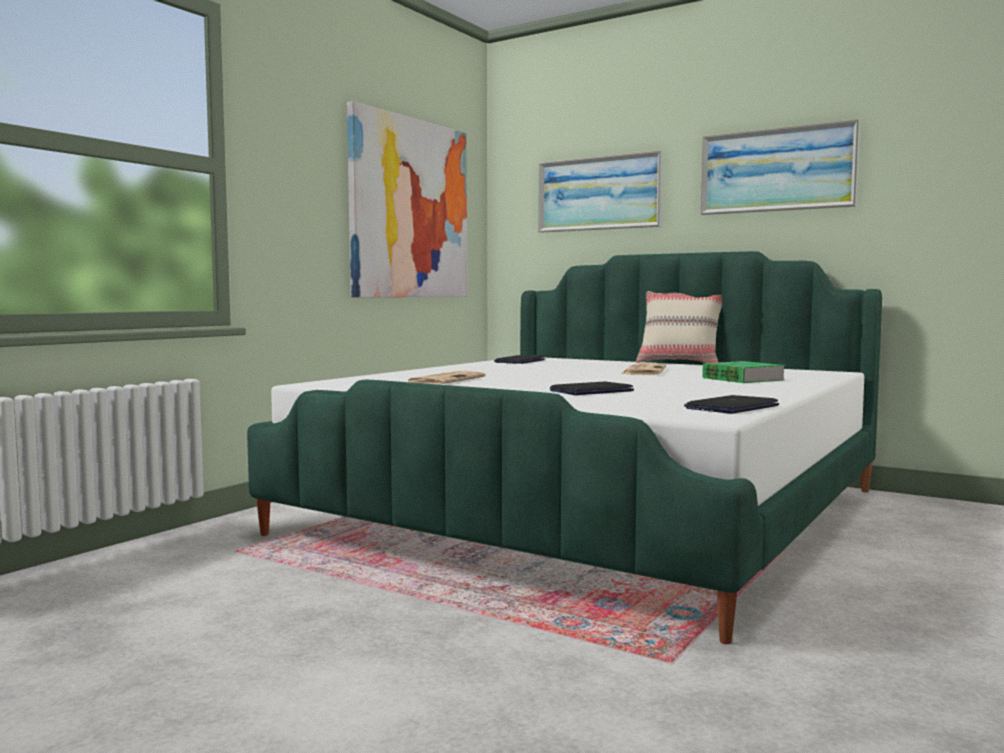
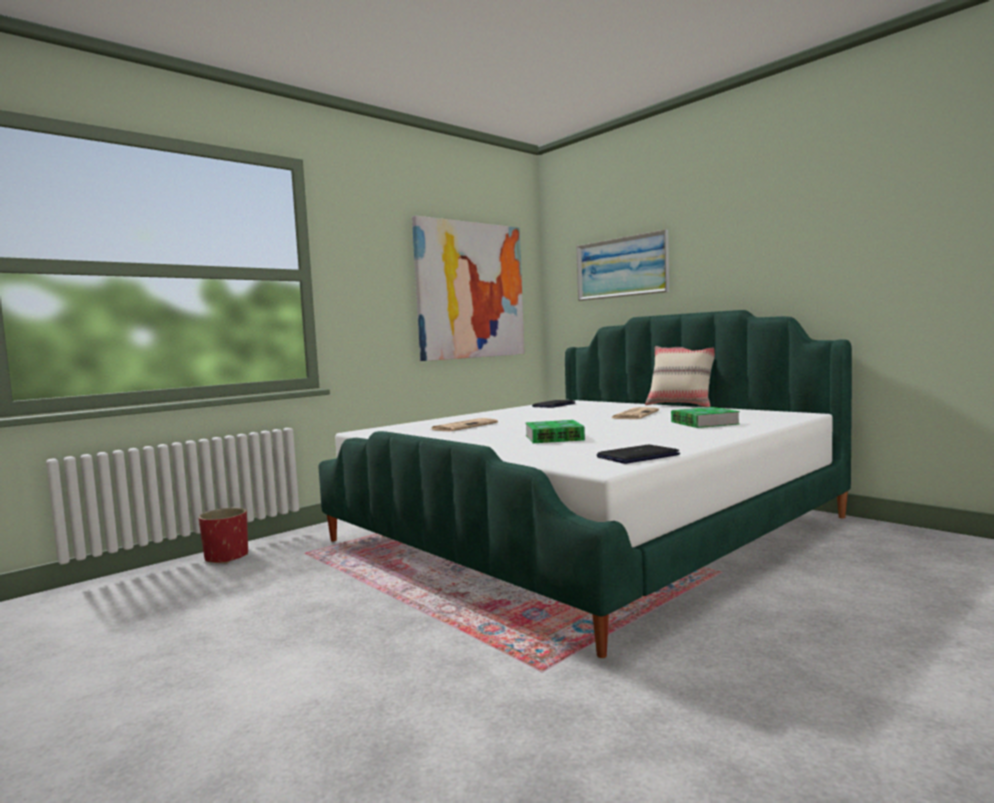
camera: 15 degrees right, 0 degrees up
(117, 561) = (226, 557): none -> red planter
(591, 391) = (554, 438): laptop -> book
(777, 170) = (759, 239): picture -> none

